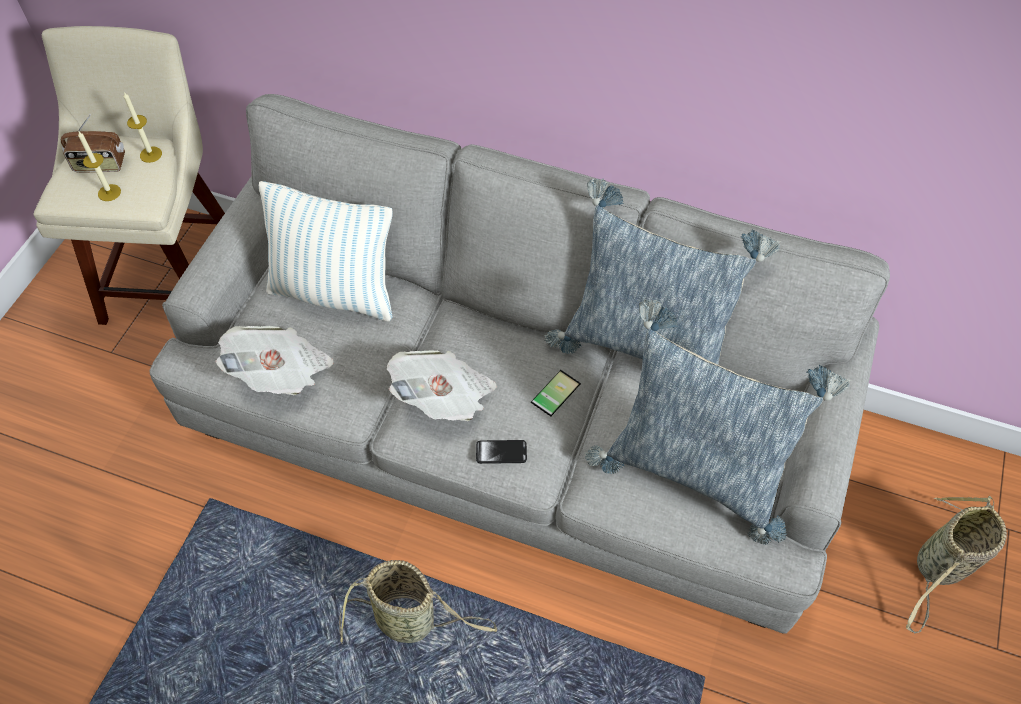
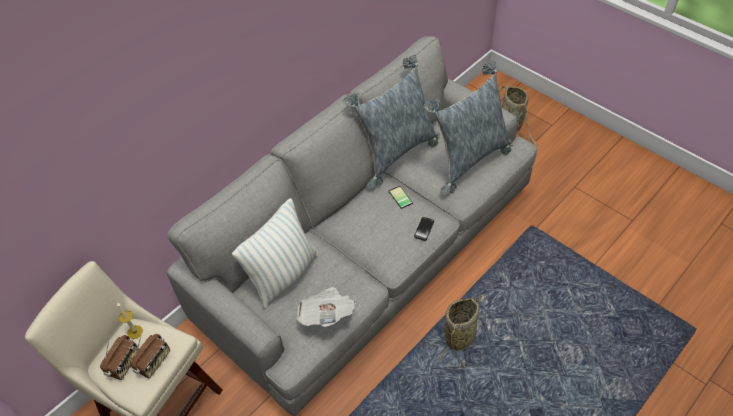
camera: 65 degrees left, 5 degrees down
(109, 192) = (154, 362): candle -> radio
(444, 398) = (381, 243): newspaper -> none

